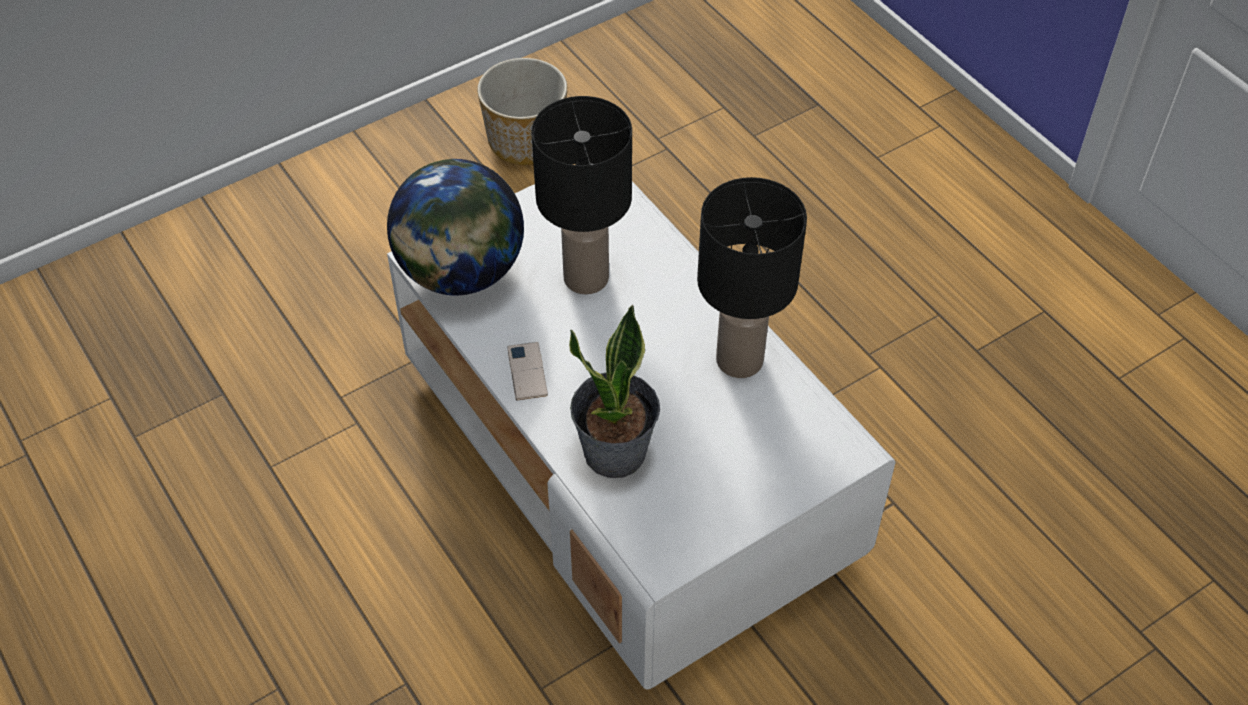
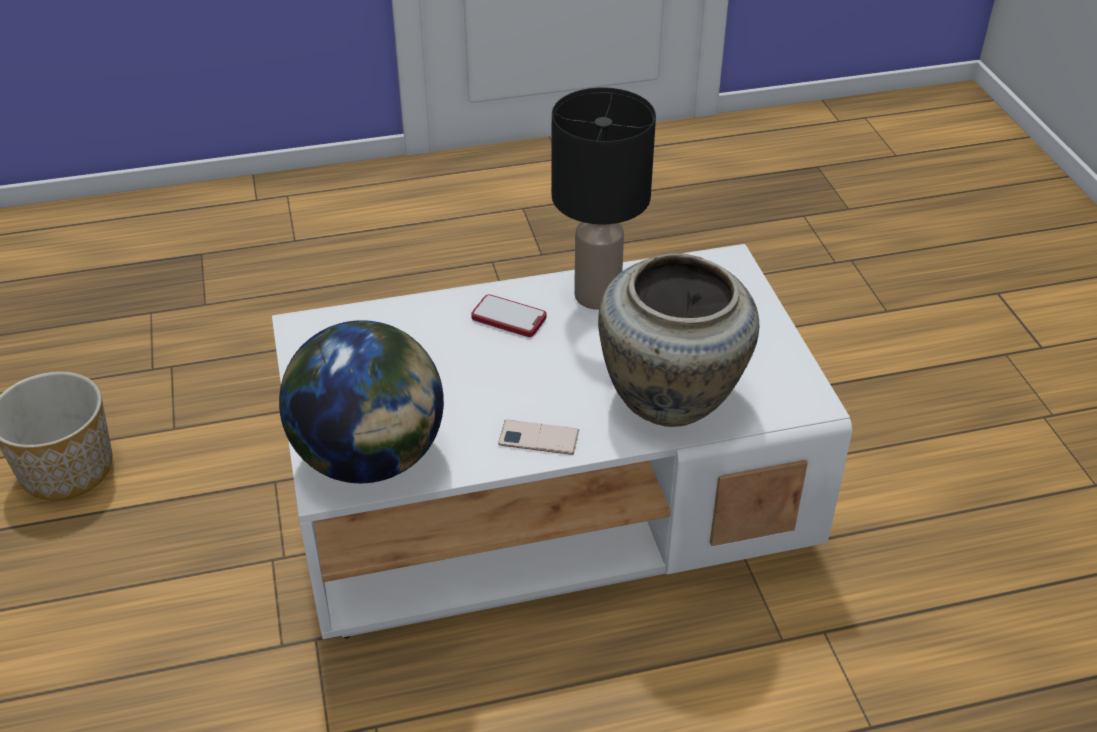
camera: 70 degrees left, 10 degrees down
(587, 278) = (439, 366): black table lamp -> none
(616, 453) = (671, 400): potted plant -> beige vase
(674, 305) = (509, 318): none -> phone

